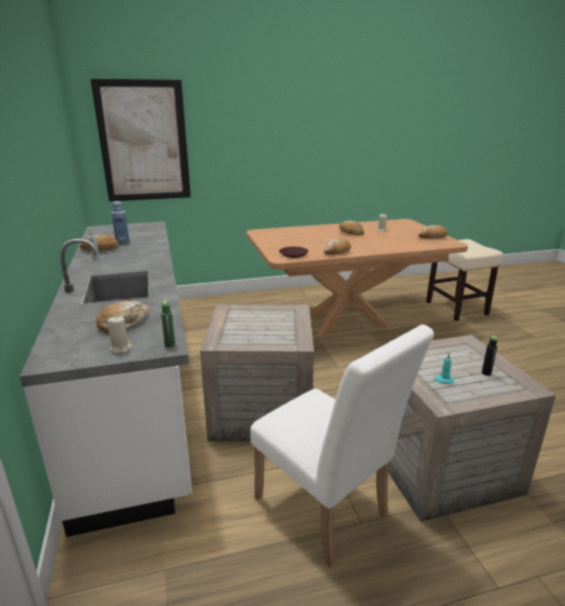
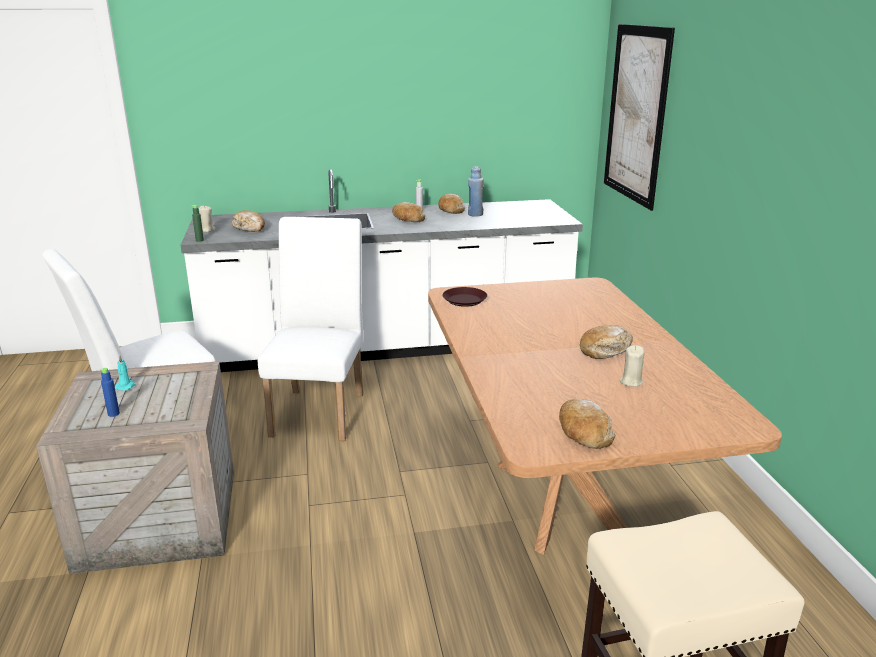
camera: 95 degrees right, 0 degrees up
(260, 408) = (321, 409): crate -> white chair
(336, 252) = (473, 328): bread -> bread (407, 219)
(486, 373) = (113, 414): black bottle -> blue bottle

